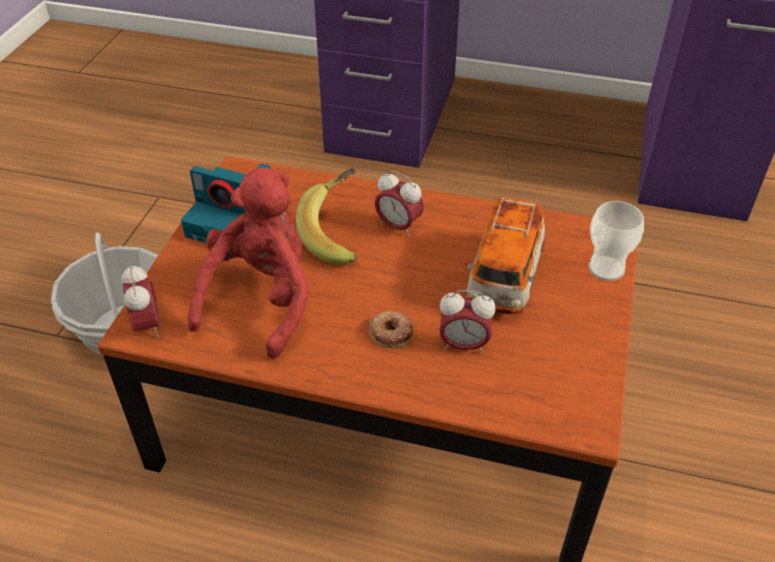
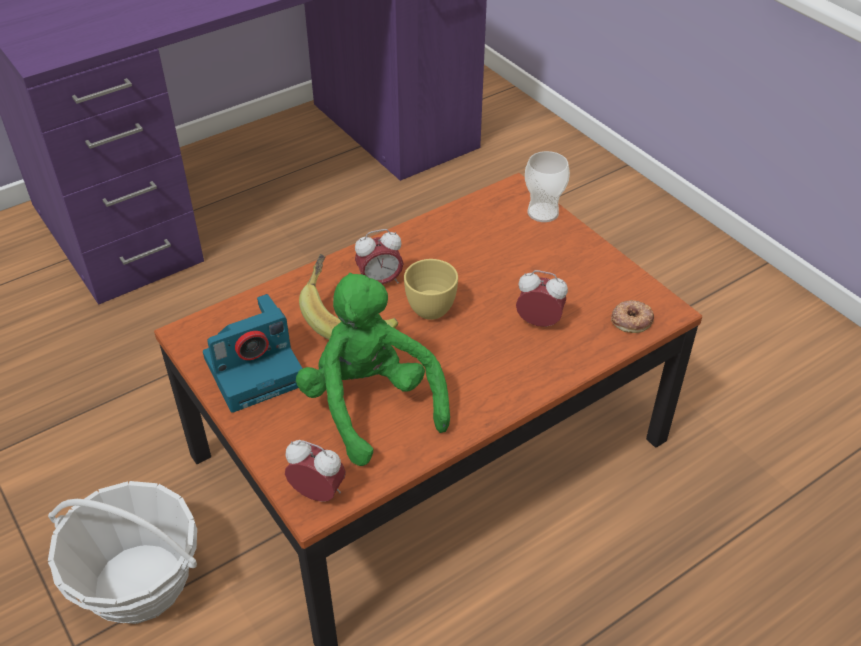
camera: 50 degrees left, 0 degrees up
(261, 300) = (370, 405): red plush toy -> green plush toy
(391, 332) = (487, 351): donut -> donut (631, 319)
(406, 268) = (430, 305): none -> yellow cup
(463, 345) = (539, 322): alarm clock -> alarm clock turned 120 degrees counterclockwise
(504, 277) = (497, 263): toy car -> none

